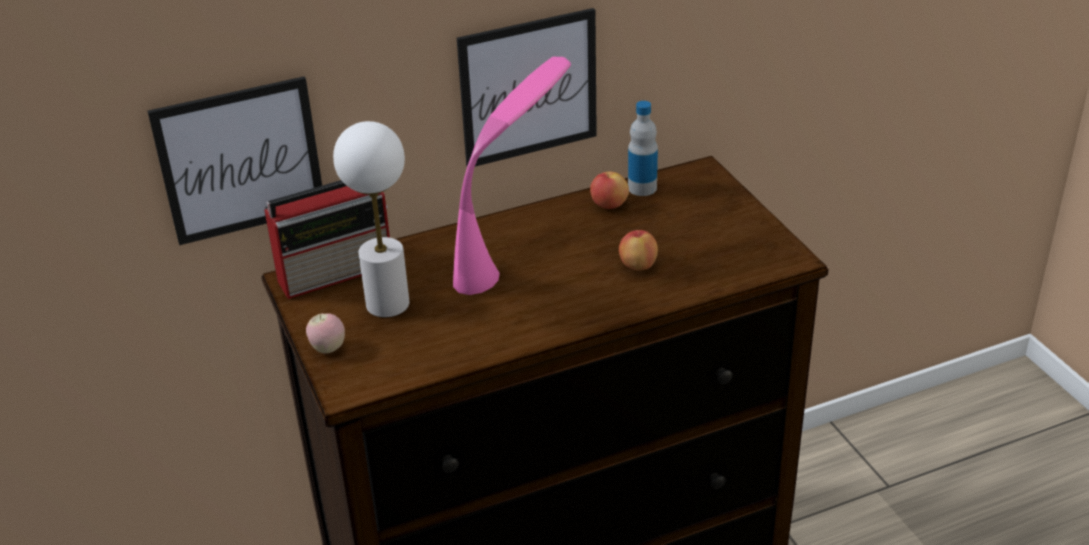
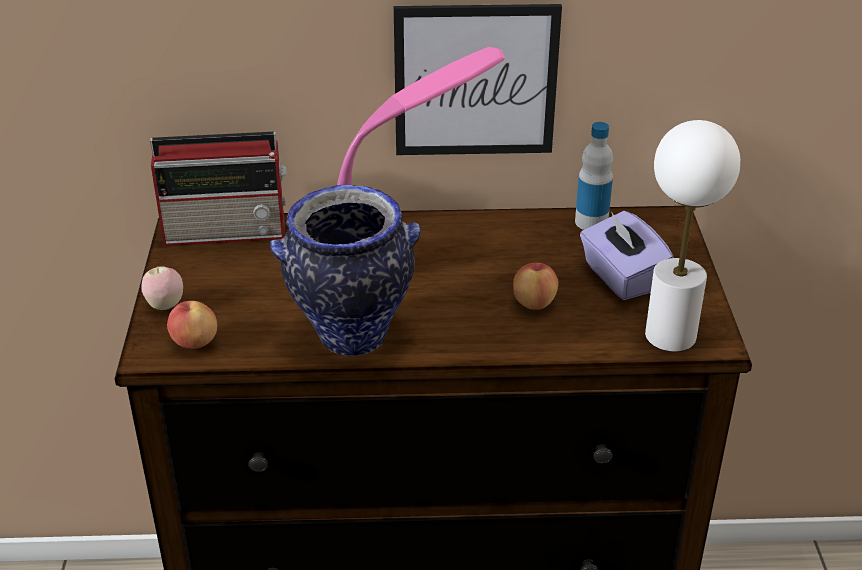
camera: 20 degrees right, 0 degrees up
(240, 160) = (145, 91): picture -> none
(388, 304) = (252, 276): white table lamp -> white table lamp (670, 336)
(508, 332) = (350, 338): none -> vase
(609, 205) = (543, 231): apple -> apple (194, 342)
(693, 227) = (621, 277): none -> purple tissue box

